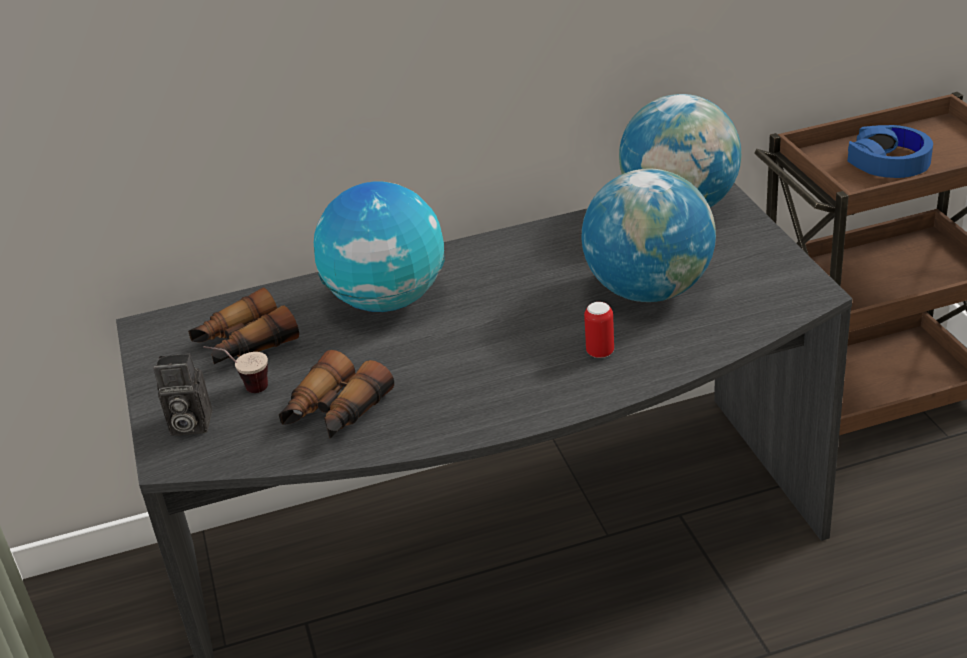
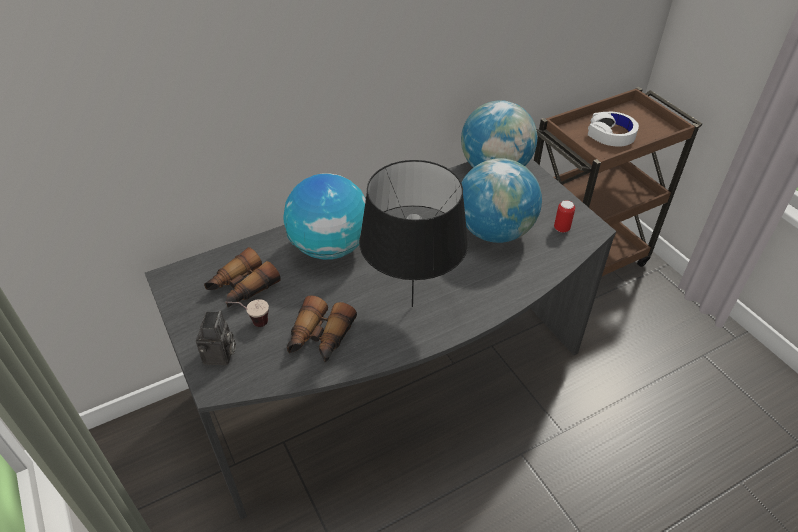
camera: 15 degrees left, 10 degrees up
(188, 425) = (220, 356): camera -> camera turned 75 degrees counterclockwise
(484, 381) = (411, 306): none -> black table lamp
(600, 352) = (478, 279): can -> can (561, 228)
(889, 162) = (611, 135): blue headphones -> white headphones

